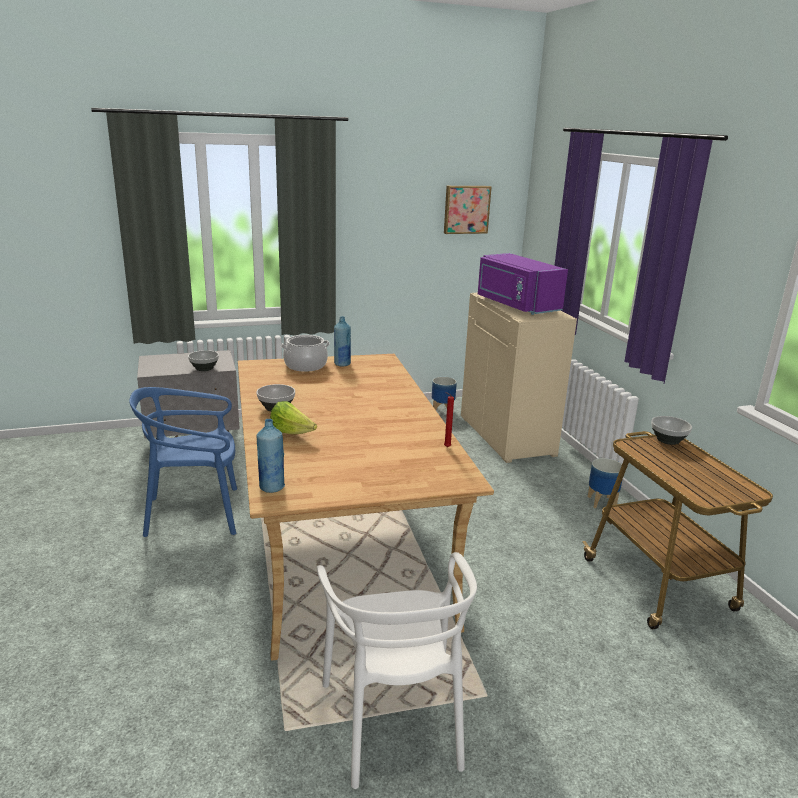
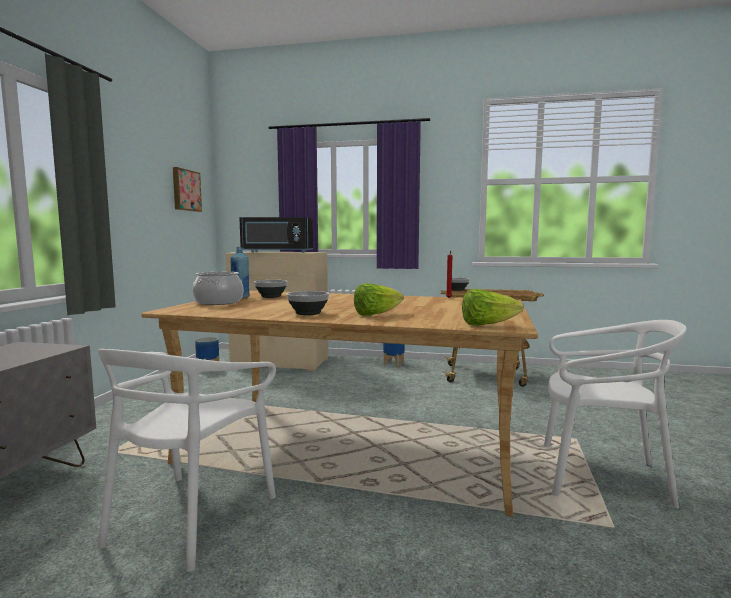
camera: 60 degrees left, 15 degrees down
(194, 513) = (191, 517): blue chair -> white chair
(204, 368) = (41, 354): bowl -> bowl (270, 296)
(271, 487) = (487, 325): blue bottle -> lettuce
(515, 305) = (277, 252): purple microwave -> black microwave

